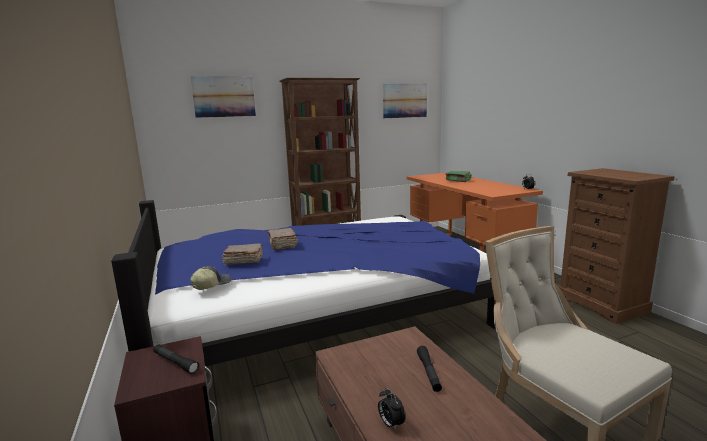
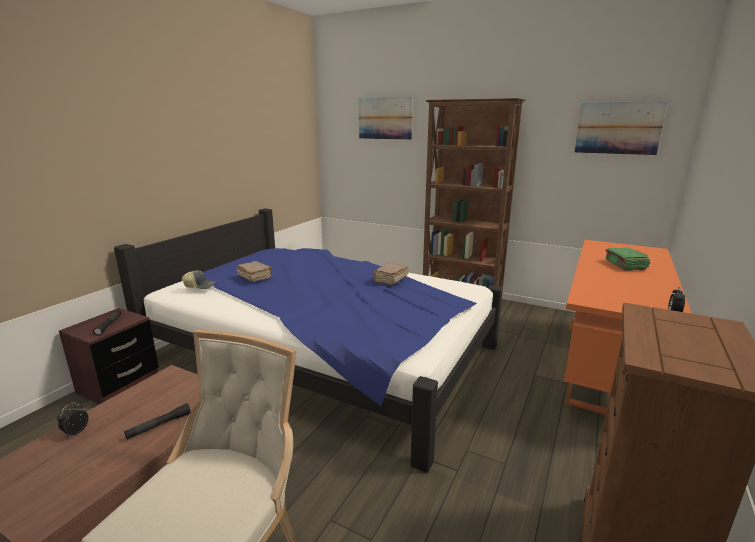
camera: 50 degrees right, 5 degrees up
(282, 244) = (304, 275): brown book -> brown book (390, 279)

